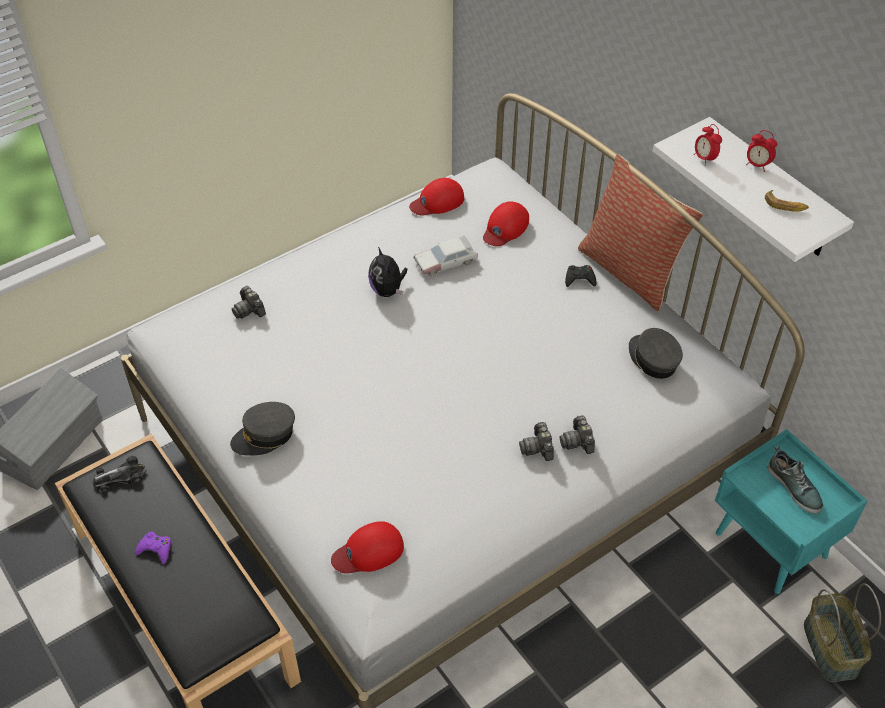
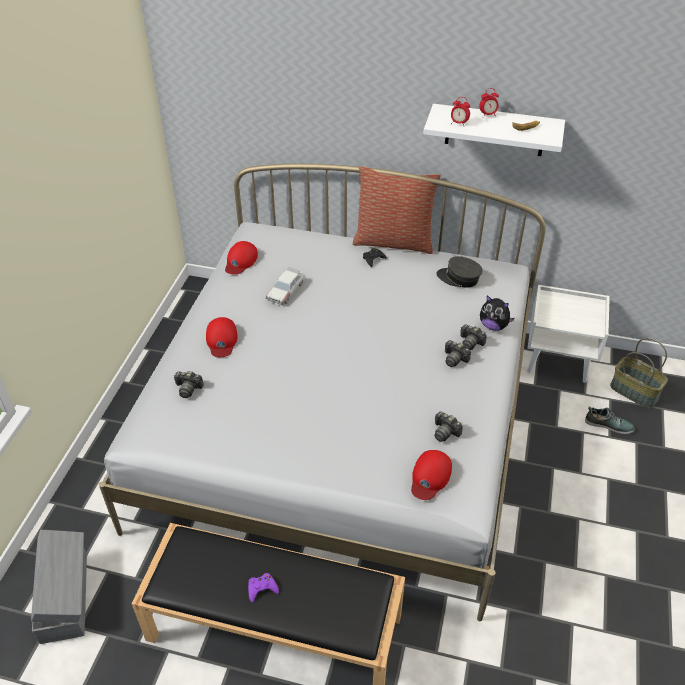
camera: 40 degrees left, 5 degrees down
(120, 477) = (183, 562): toy car -> none
(264, 436) = (288, 455): grey cap -> none
(388, 290) = (268, 326): plush toy -> plush toy (493, 326)
(436, 518) = (445, 432): none -> camera
(505, 228) = (299, 254): red cap -> red cap (221, 340)
(772, 545) = (558, 360): turquoise nightstand -> white nightstand
(794, 487) = (571, 310): shoe -> shoe (608, 424)

